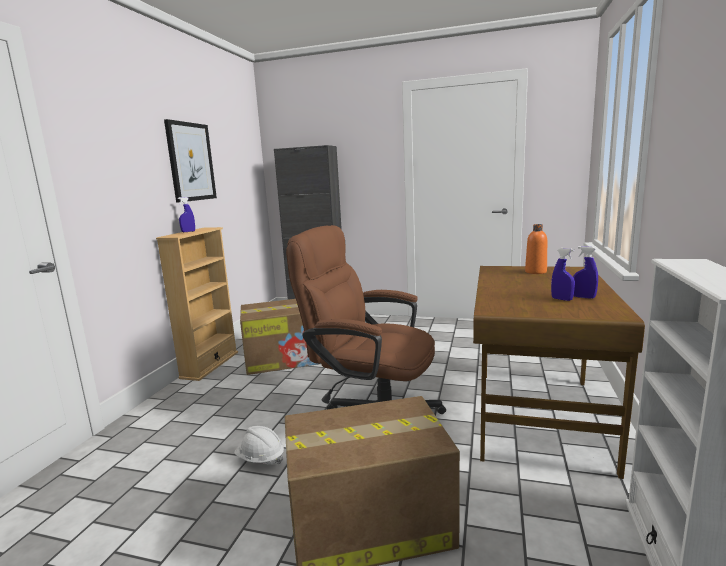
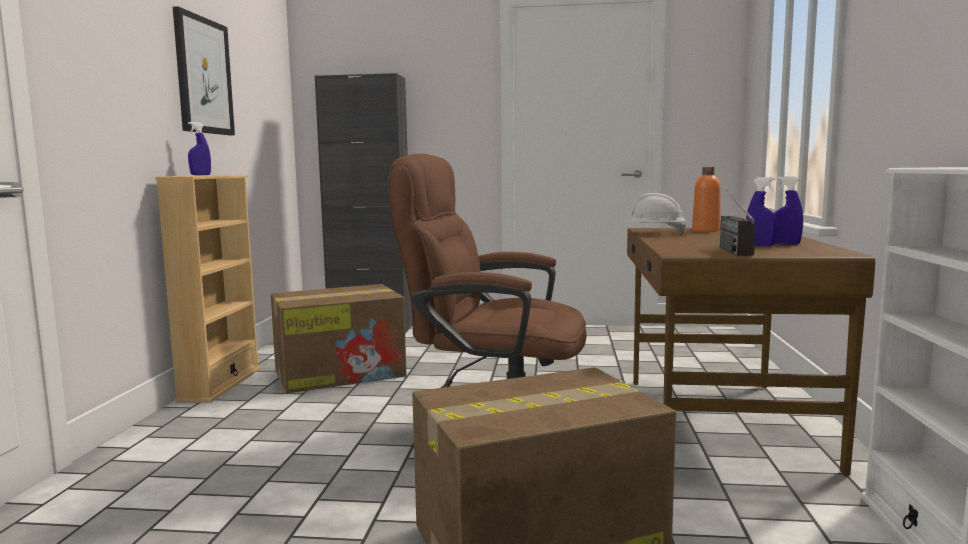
camera: 10 degrees left, 5 degrees down
(260, 459) = (347, 485): white hard hat -> white hard hat (653, 233)
(533, 305) = (729, 249): none -> radio

